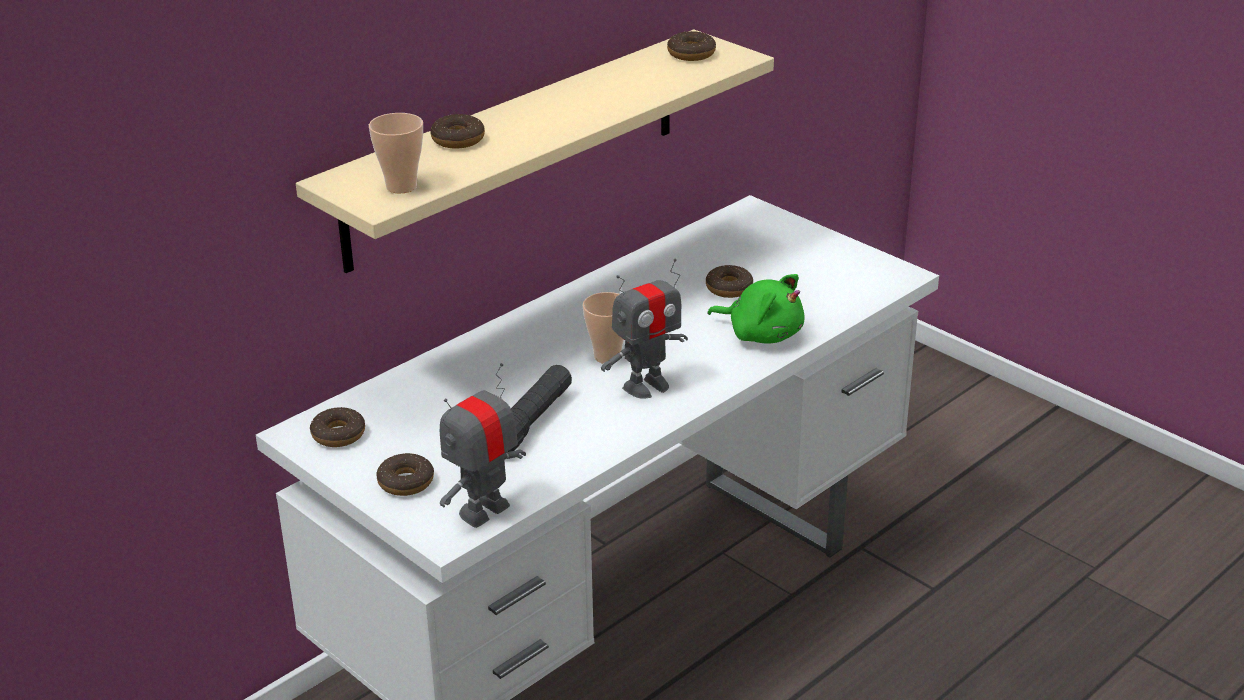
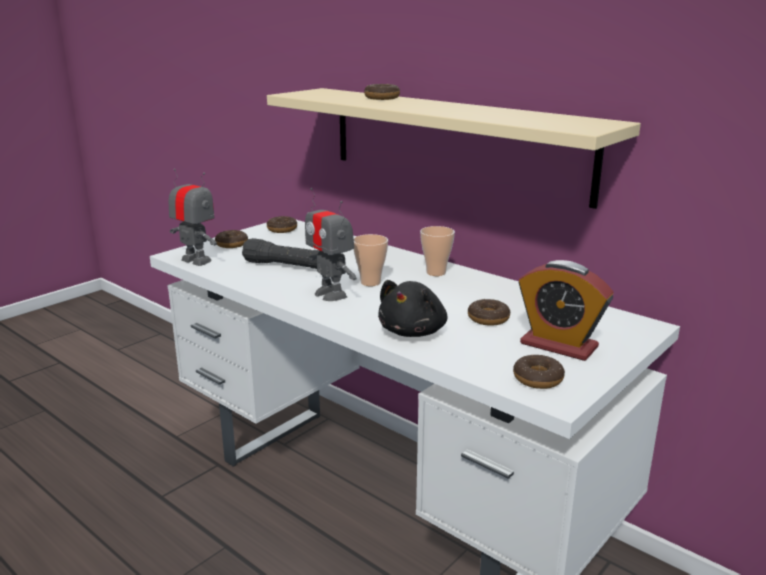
camera: 85 degrees right, 10 degrees down
(401, 186) = (313, 95): cup -> cup (436, 272)
(691, 54) = (576, 122): donut -> donut (538, 379)
(762, 334) = (414, 331): green plush toy -> black plush toy
(795, 259) = (558, 345): none -> alarm clock

